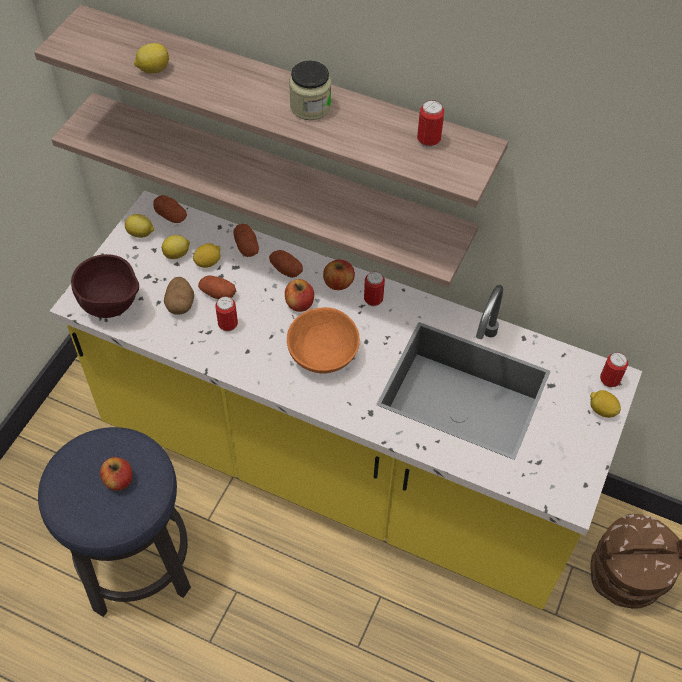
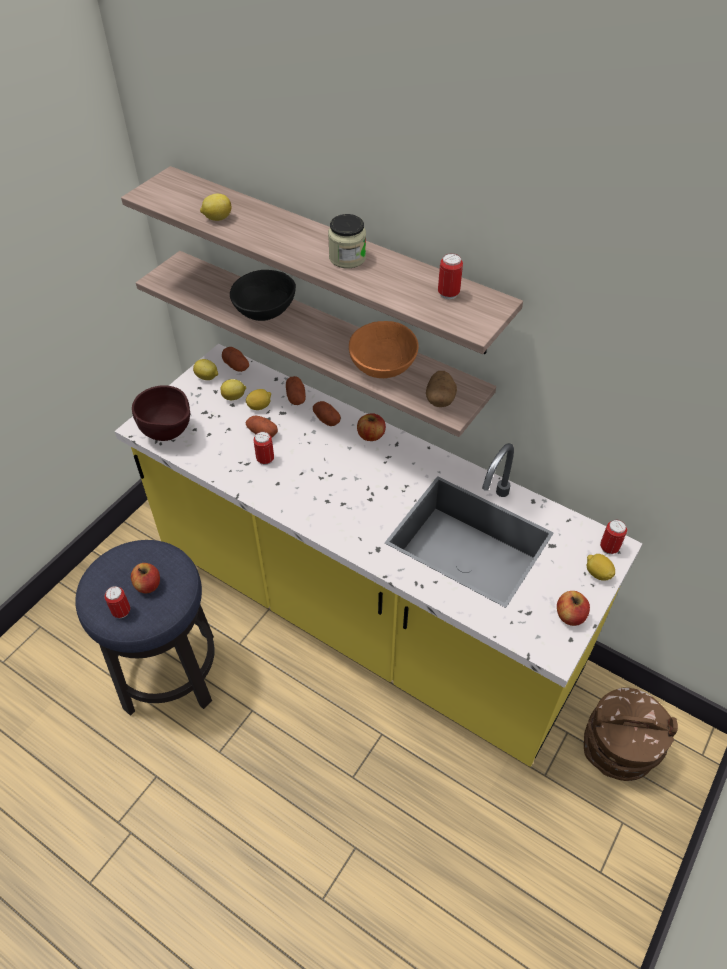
camera: 10 degrees right, 5 degrees down
(180, 304) = (227, 437): potato -> potato (440, 399)
(209, 159) = (265, 310): none -> black bowl
(299, 304) = (332, 449): apple -> apple (570, 616)
(322, 353) = (344, 493): orange bowl -> orange bowl (382, 365)
(373, 300) = (399, 453): can -> can (121, 611)

